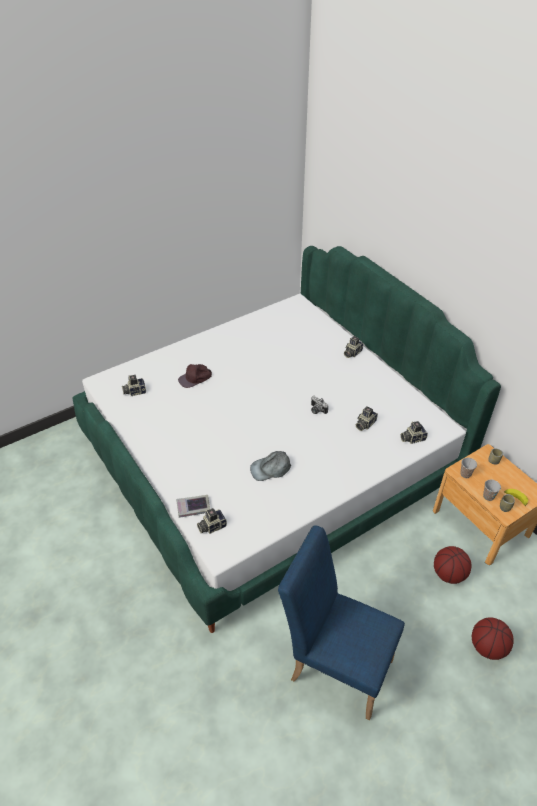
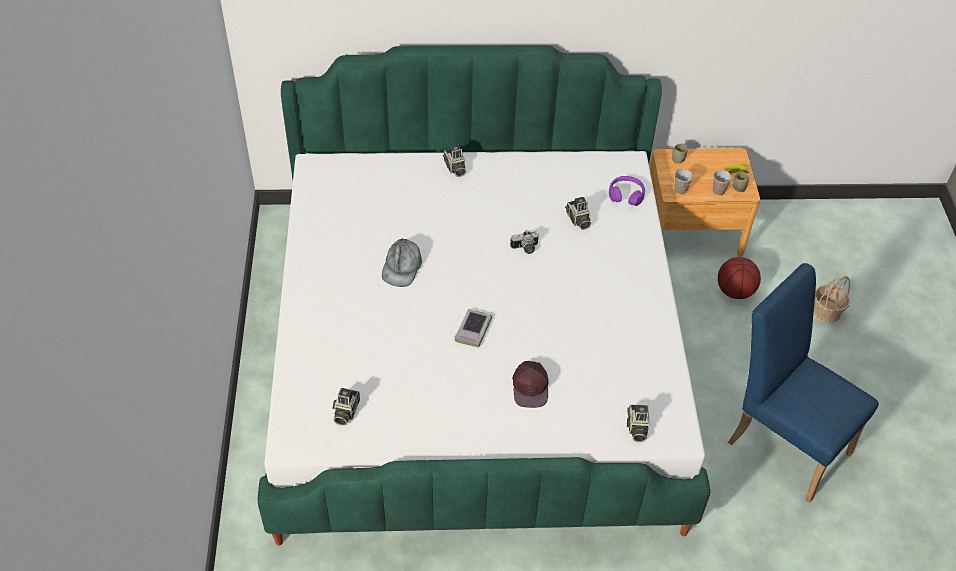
camera: 60 degrees left, 5 degrees up
(193, 508) = (598, 433): book -> book (473, 330)
(195, 378) = (374, 335): brown cap -> brown cap (531, 386)
(270, 469) = (587, 334): grey cap -> grey cap (402, 267)
(335, 664) = (782, 440): blue chair -> blue chair turned 75 degrees clockwise
(412, 438) = (626, 195): camera -> purple headphones
(487, 646) = (826, 312): basketball -> basket

